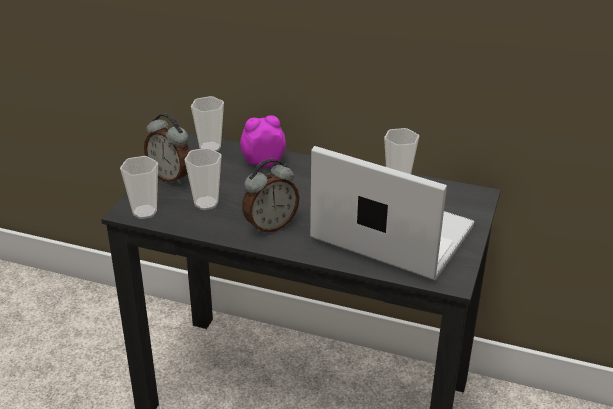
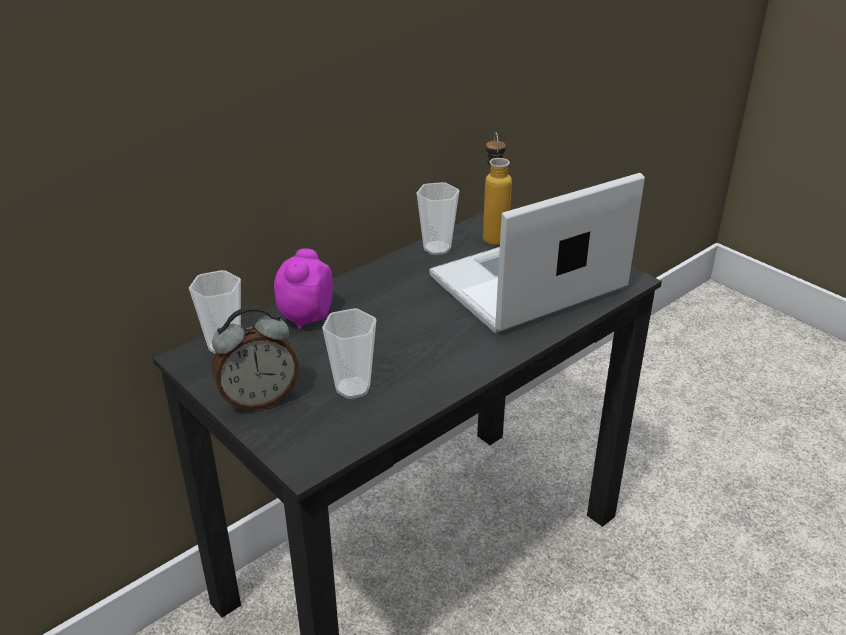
camera: 60 degrees left, 0 degrees up
(144, 212) = (322, 447): cup -> none
(270, 225) = (445, 354): alarm clock -> none
(446, 199) = (493, 234): none -> bottle

